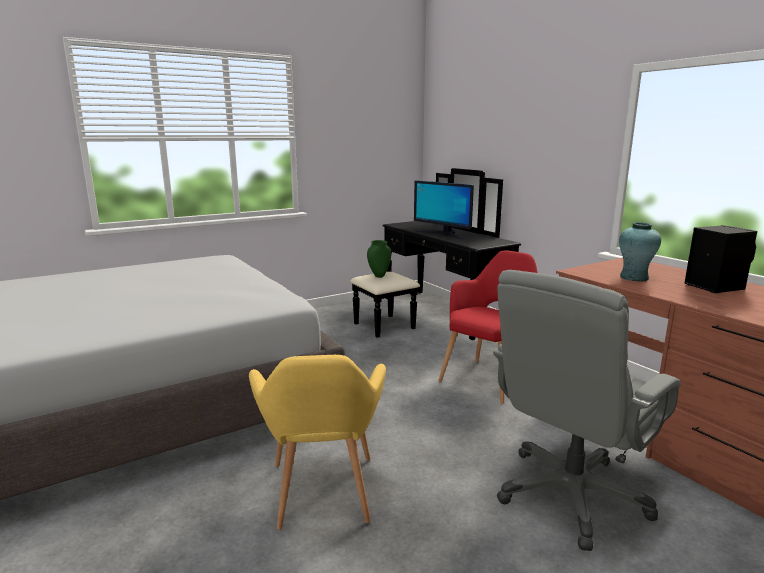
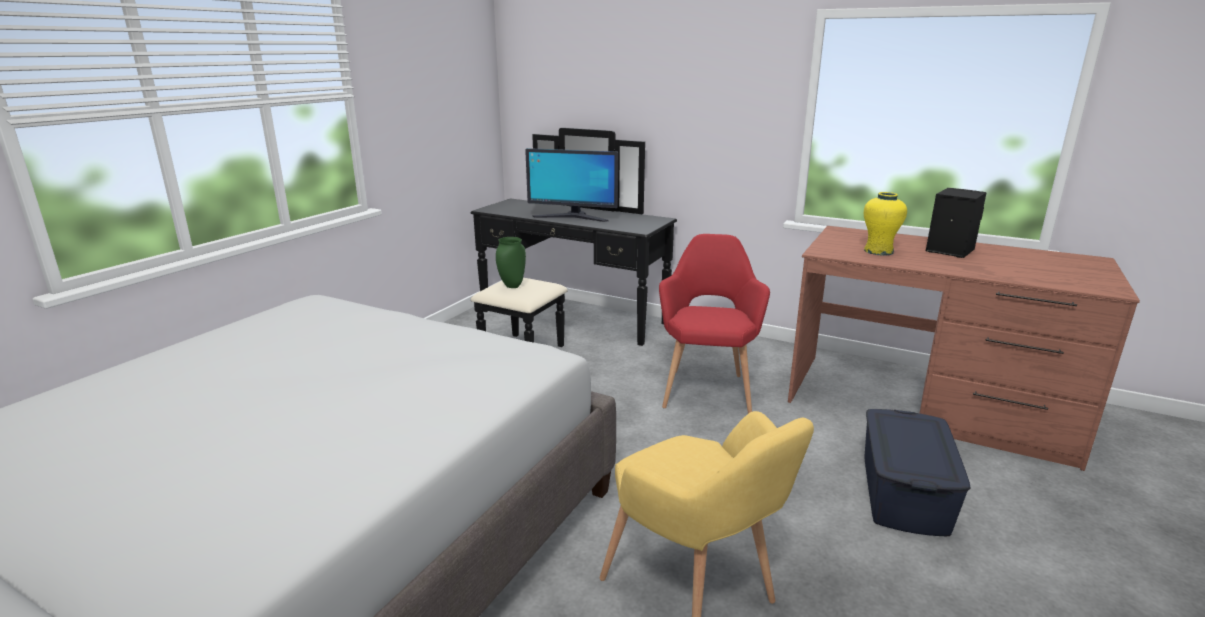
camera: 30 degrees left, 5 degrees up
(570, 495) = (903, 493): grey office chair -> blue storage box
(633, 277) = (878, 251): turquoise vase -> yellow vase

